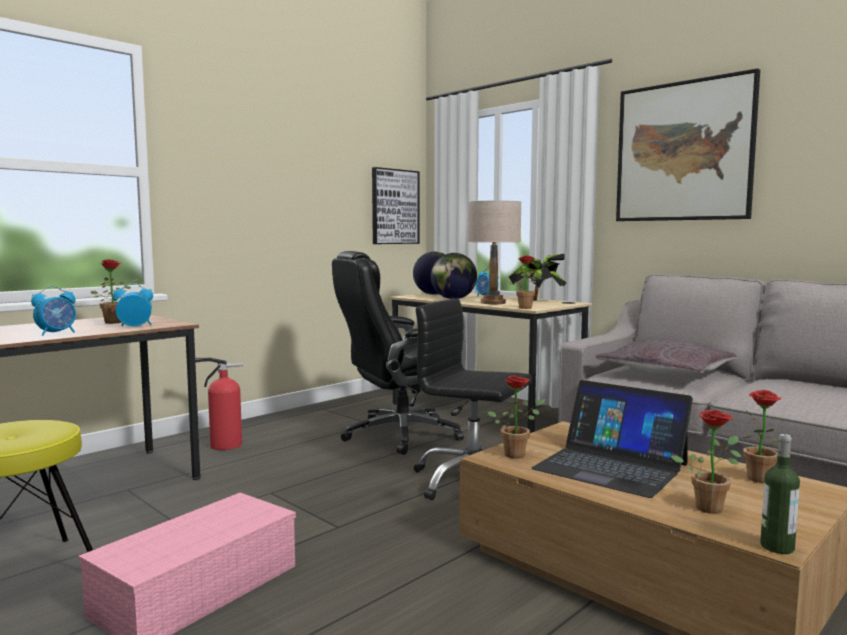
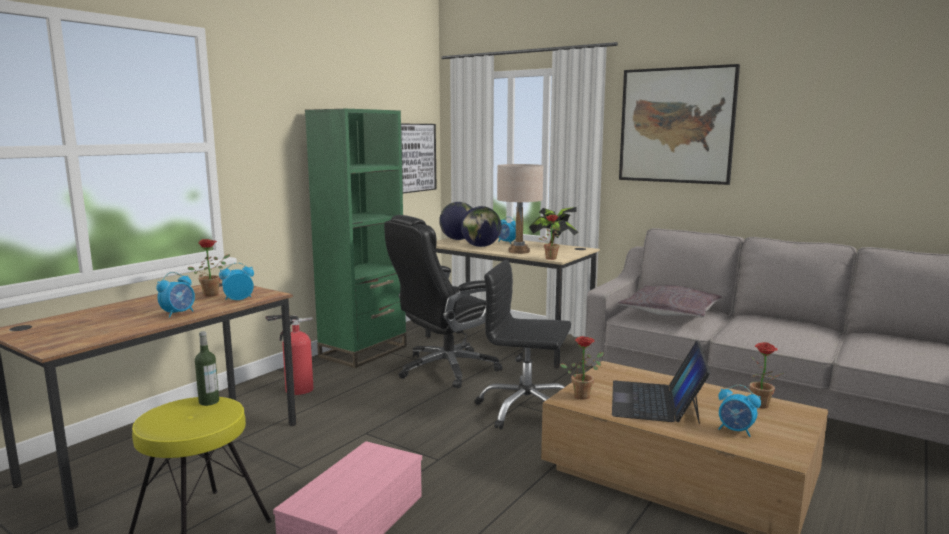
camera: 10 degrees left, 5 degrees up
(317, 414) = (363, 352): none -> green bookcase
(611, 466) = (655, 401): laptop -> laptop turned 75 degrees clockwise
(710, 506) = (736, 431): potted plant -> alarm clock
(777, 547) = (787, 459): bottle -> bottle (209, 401)

